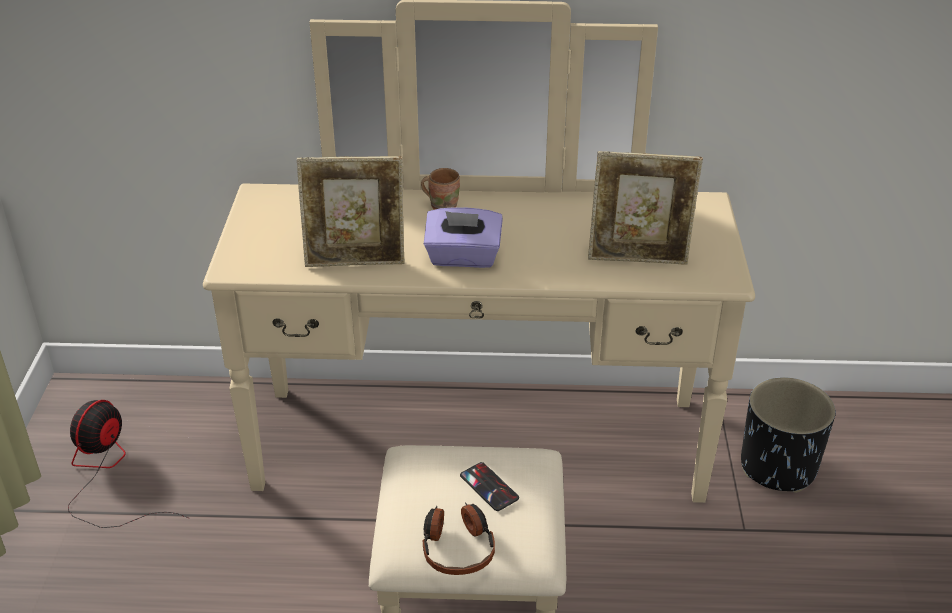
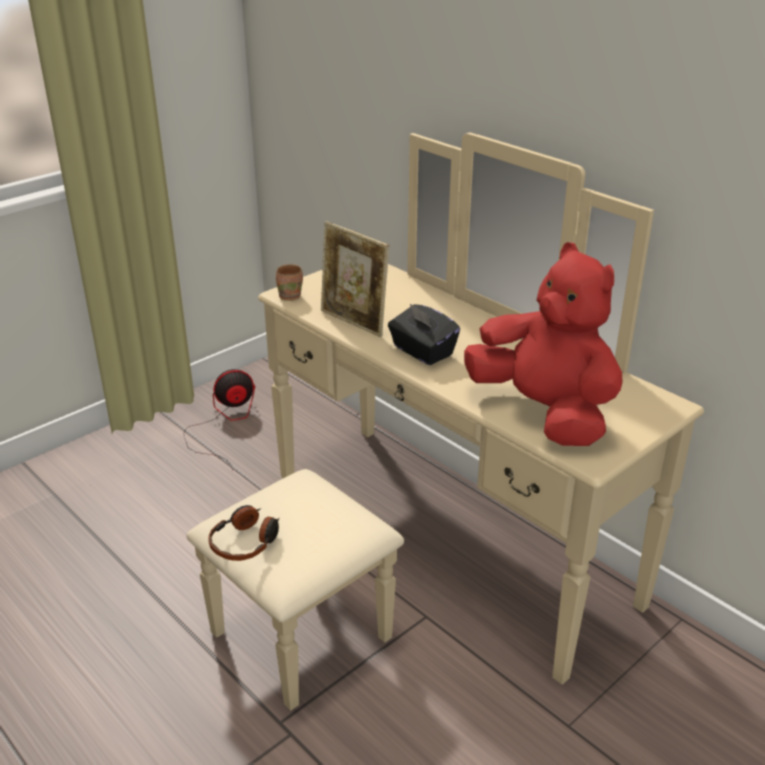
camera: 45 degrees right, 5 degrees down
(442, 206) = (462, 317): brown mug -> brown mug (290, 296)
(463, 258) = (422, 351): purple tissue box -> black tissue box
(489, 487) = (314, 522): phone -> none
(638, 259) = (544, 412): picture frame -> red plush toy
(778, 467) = (662, 704): black planter -> none

